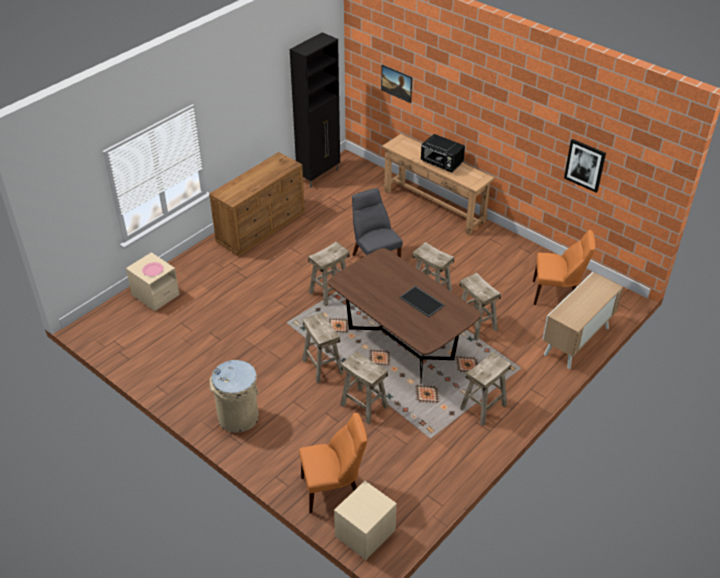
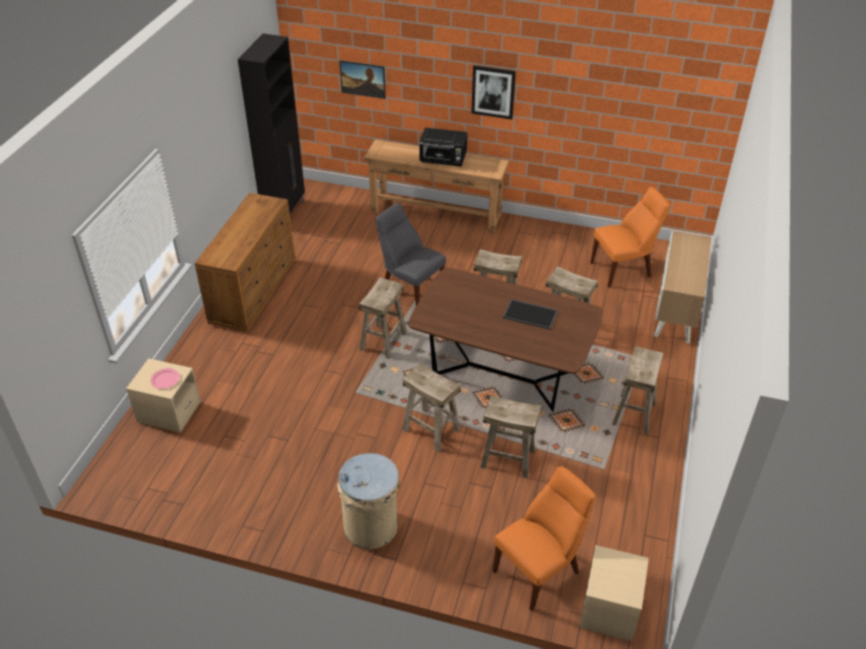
camera: 25 degrees left, 0 degrees up
(585, 165) = (625, 117): picture -> picture (493, 92)

